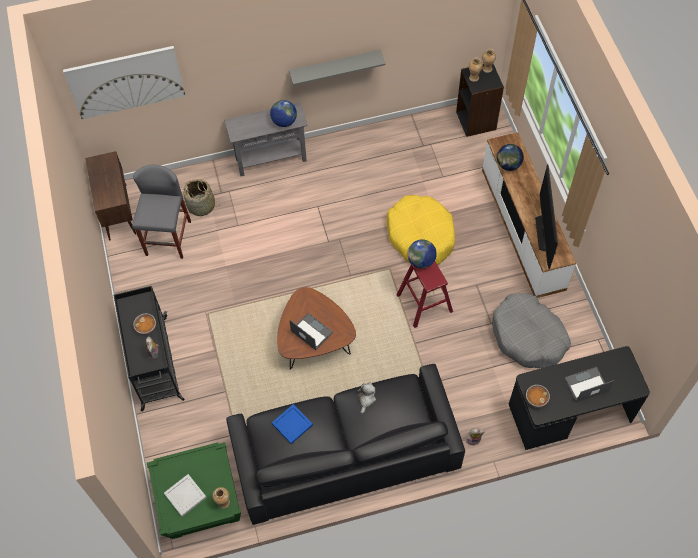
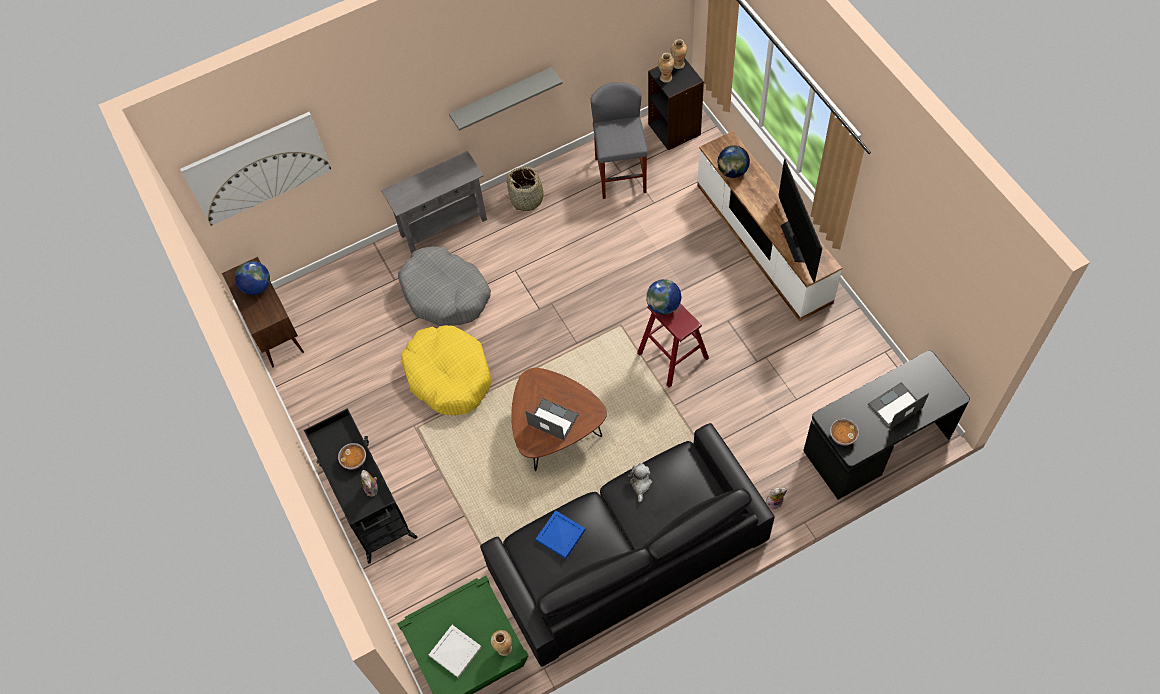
camera: 10 degrees left, 0 degrees up
(168, 238) = (344, 348): grey stool -> grey stool (620, 175)
(201, 206) = (375, 301): basket -> basket (527, 199)
(284, 121) = (454, 177): globe -> globe (257, 287)
(420, 236) = (646, 278): yellow dog bed -> yellow dog bed (448, 375)
(528, 336) = (804, 367): grey dog bed -> grey dog bed (445, 294)

